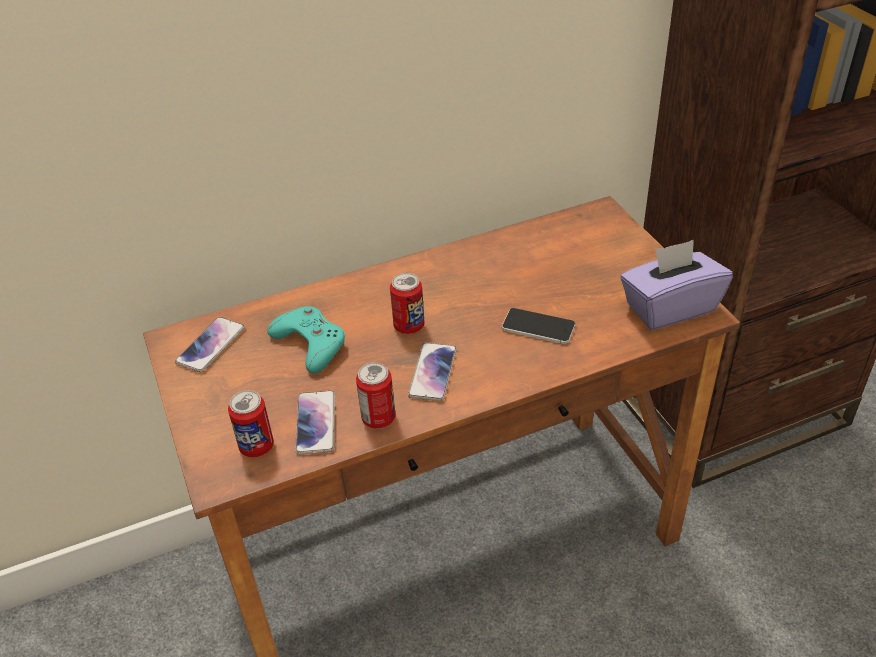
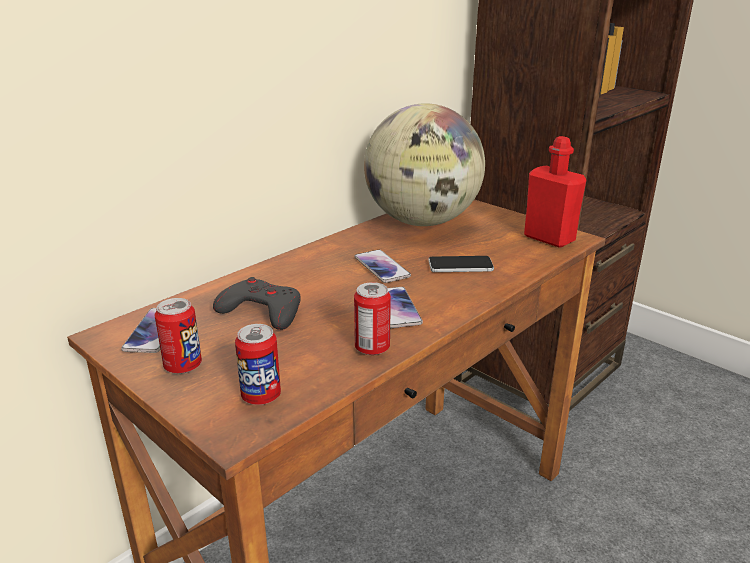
camera: 25 degrees left, 15 degrees down
(310, 343) = (261, 311): turquoise game controller -> grey game controller
(316, 423) = (312, 365): phone -> phone (382, 267)
(409, 326) = (348, 283): can -> can (183, 366)
(545, 247) = (422, 222): none -> globe
(669, 307) = (549, 238): purple tissue box -> red bottle

